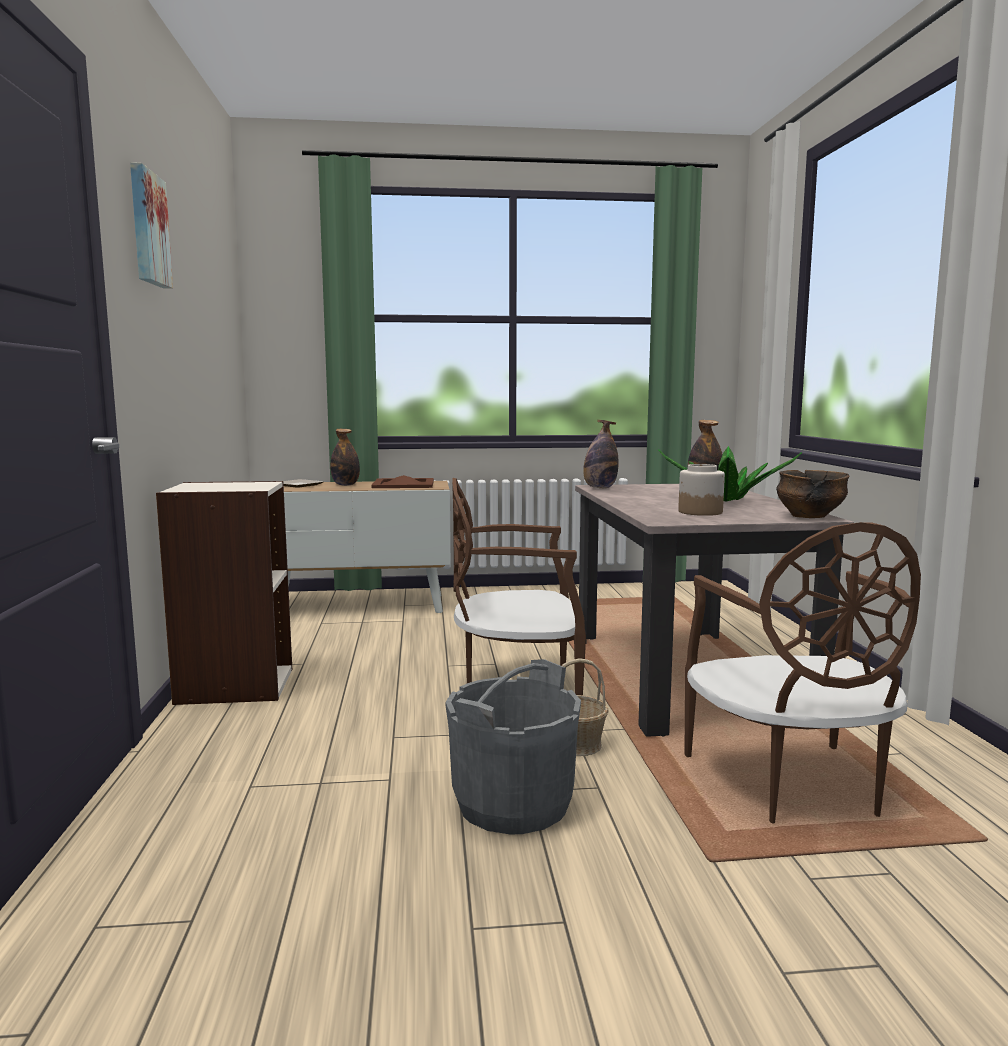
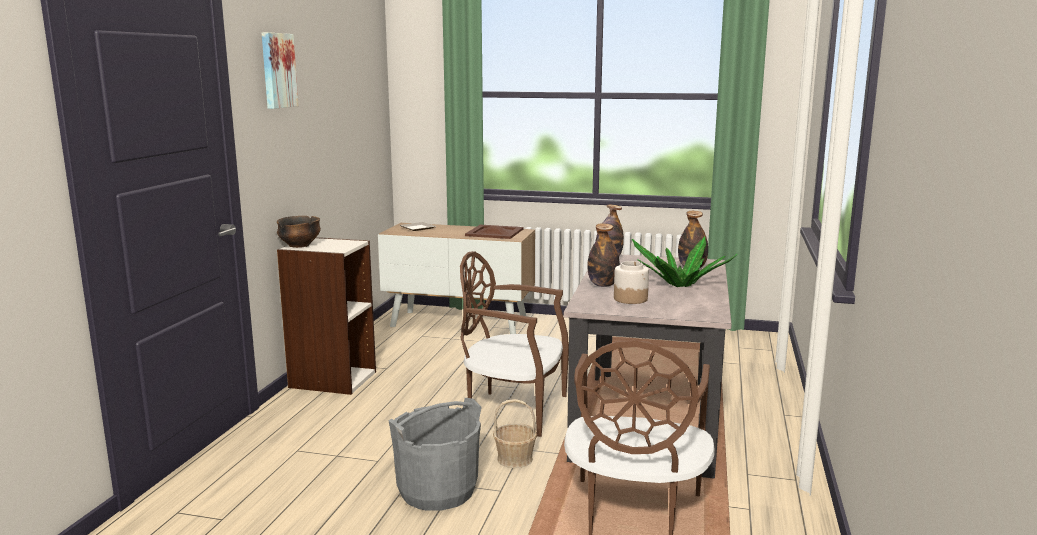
camera: 20 degrees right, 5 degrees up
(345, 485) = (451, 230): bottle -> bottle (603, 285)
(809, 516) = (706, 313): bowl -> bowl (299, 246)

